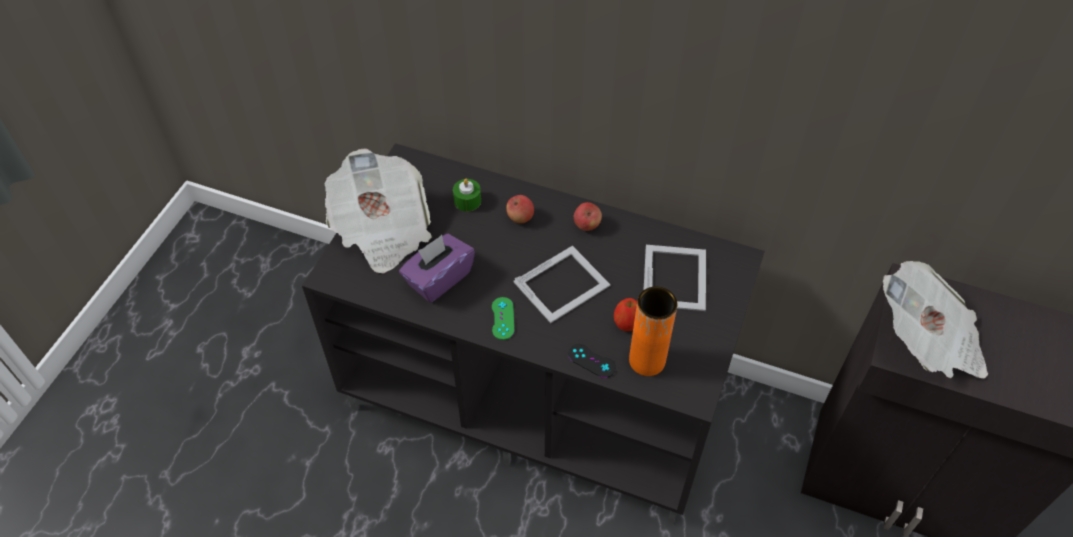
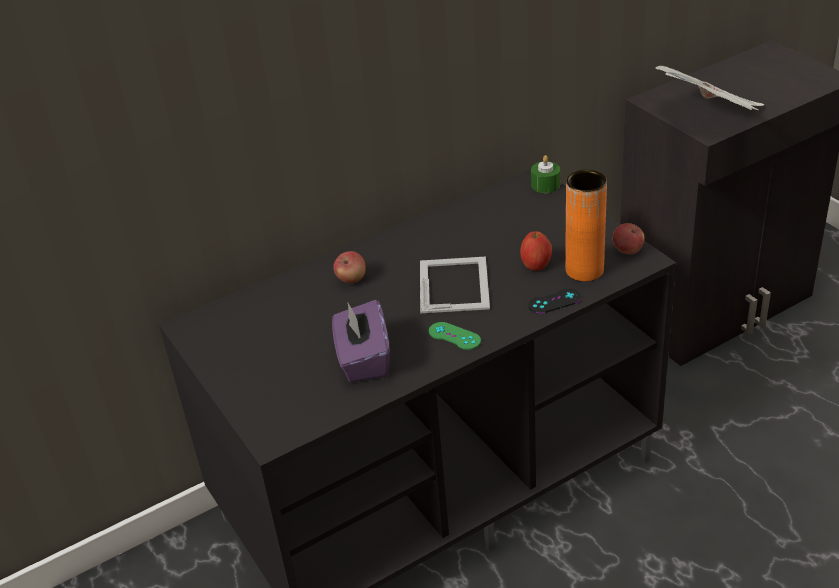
camera: 50 degrees left, 15 degrees down
(382, 229) = (258, 376): newspaper -> none
(467, 201) = (292, 304): green candle -> green candle (545, 185)
(587, 225) = (406, 244): apple -> apple (627, 251)
(675, 276) = (514, 219): picture frame -> none

